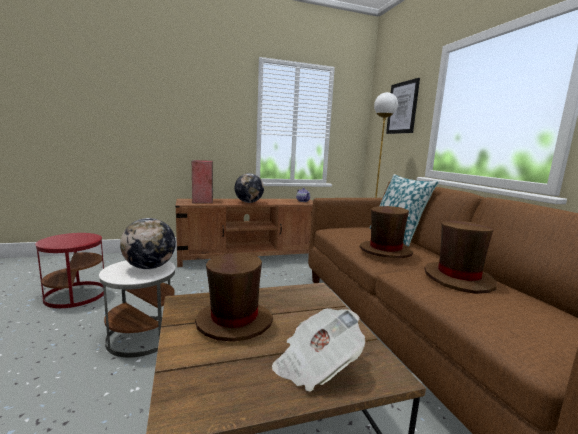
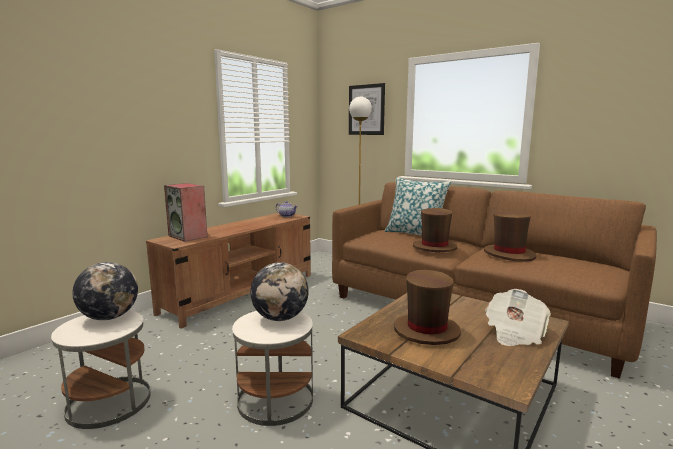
camera: 35 degrees left, 0 degrees up
(76, 295) = (109, 402): red side table -> white side table
(248, 202) = (242, 228): globe -> globe (109, 317)

